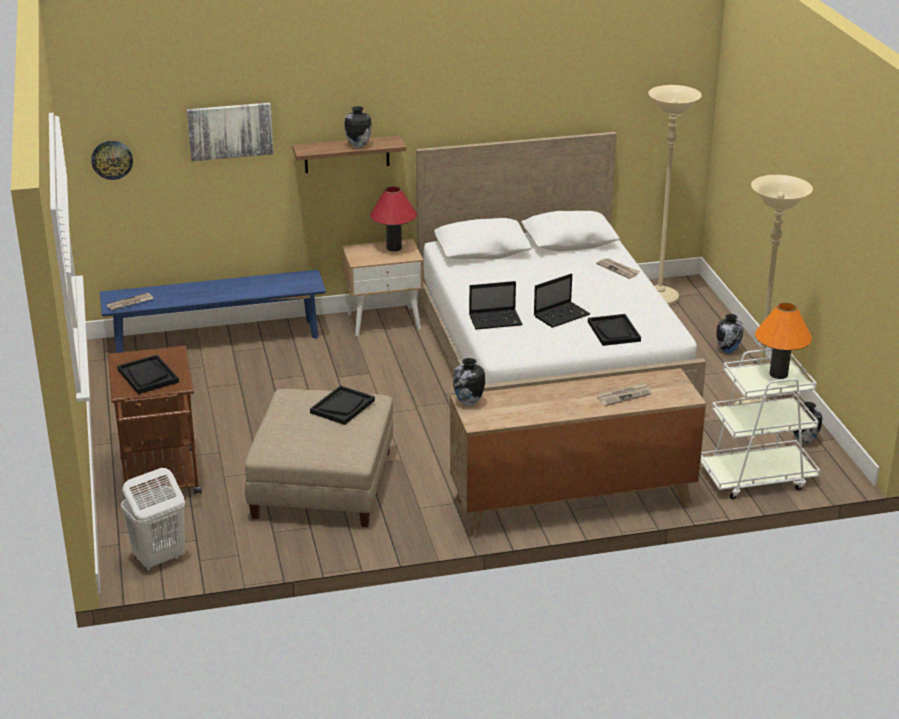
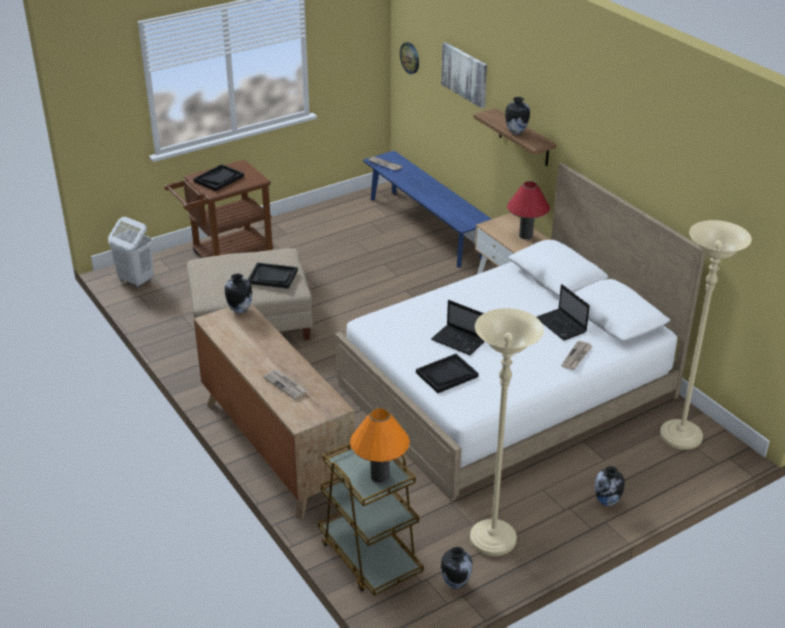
camera: 70 degrees right, 5 degrees up
(496, 320) = (426, 309): laptop -> laptop (562, 326)
(756, 477) = (369, 557): white cart -> brown cart

